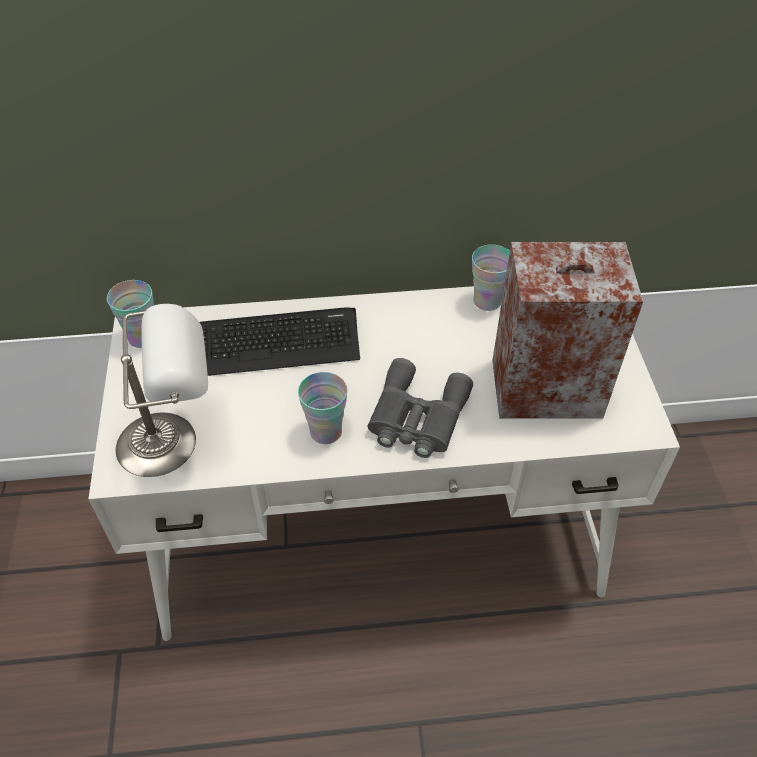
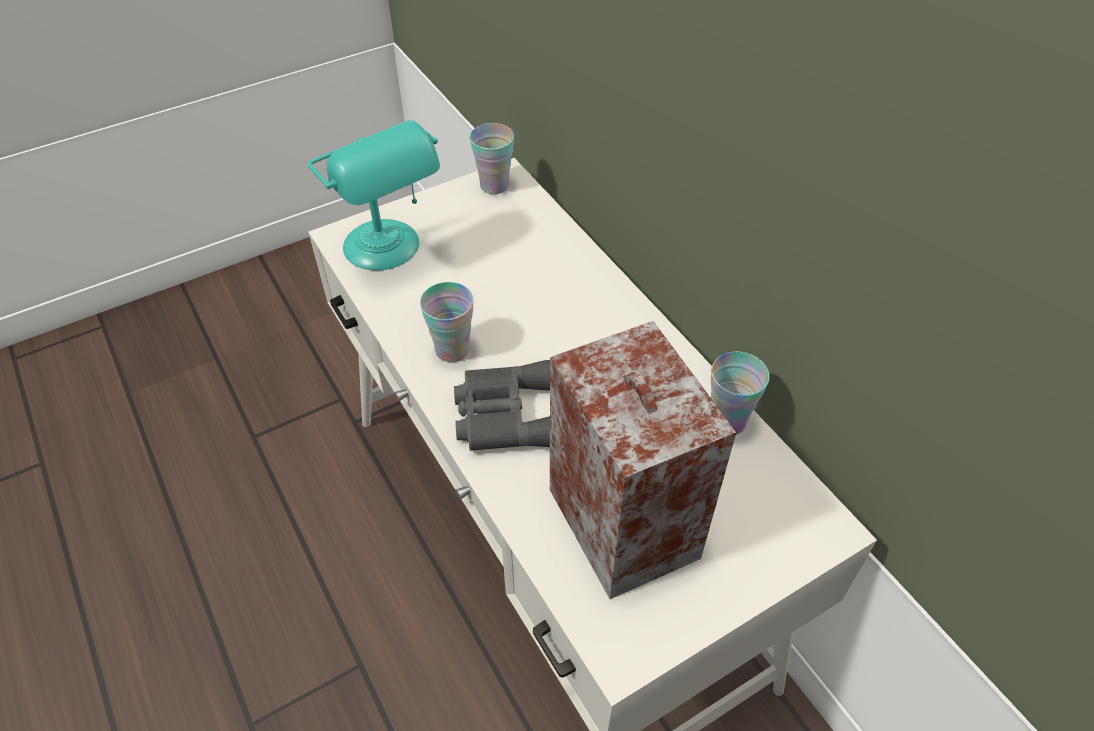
camera: 65 degrees right, 0 degrees up
(173, 439) = (391, 252): white table lamp -> turquoise table lamp
(276, 342) = (545, 271): keyboard -> none

